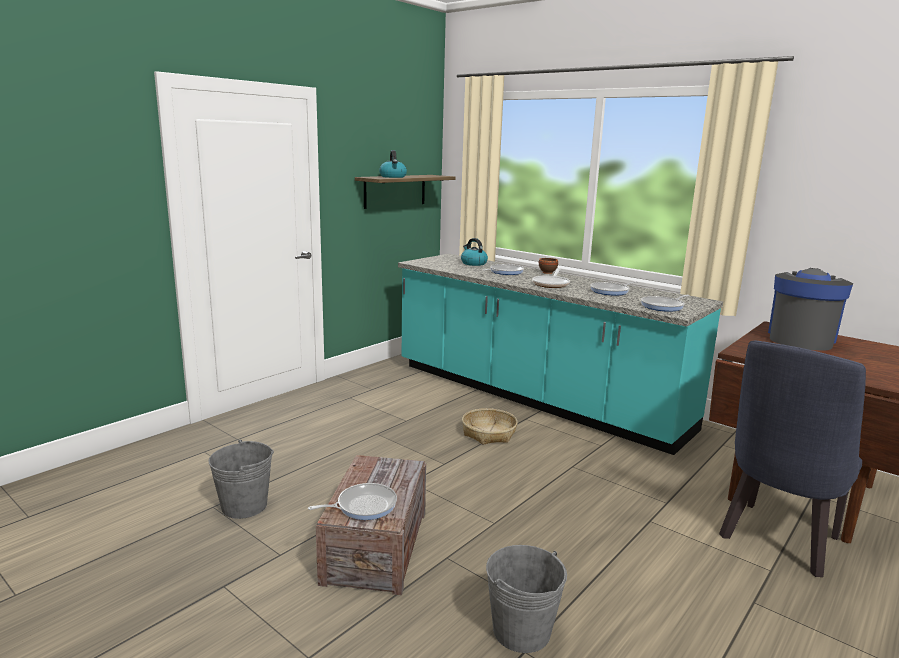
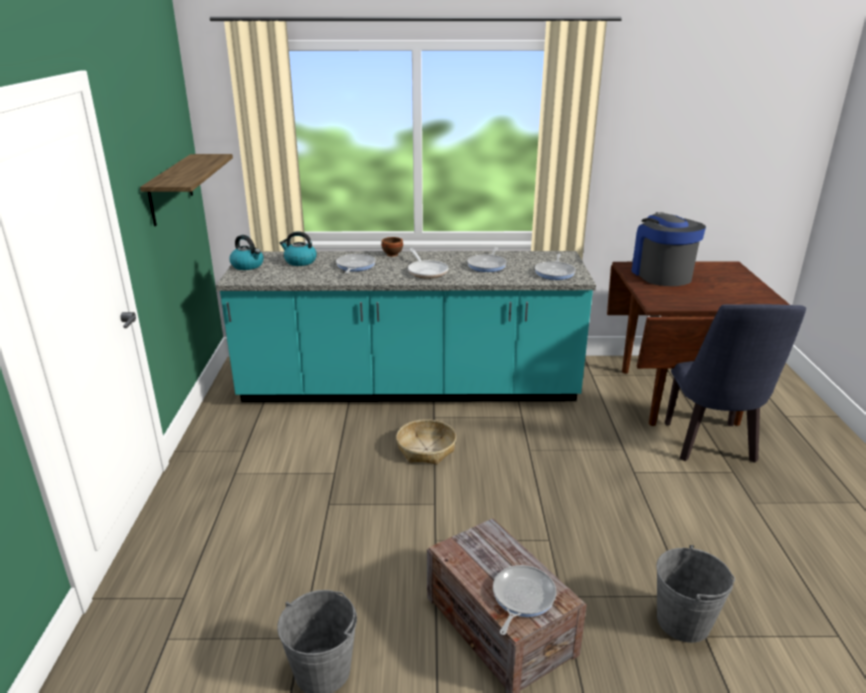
camera: 40 degrees left, 10 degrees up
(393, 177) = (184, 175): kettle -> kettle (248, 265)

